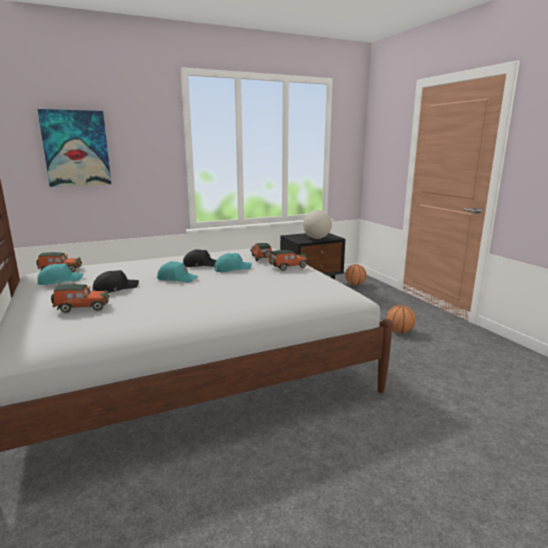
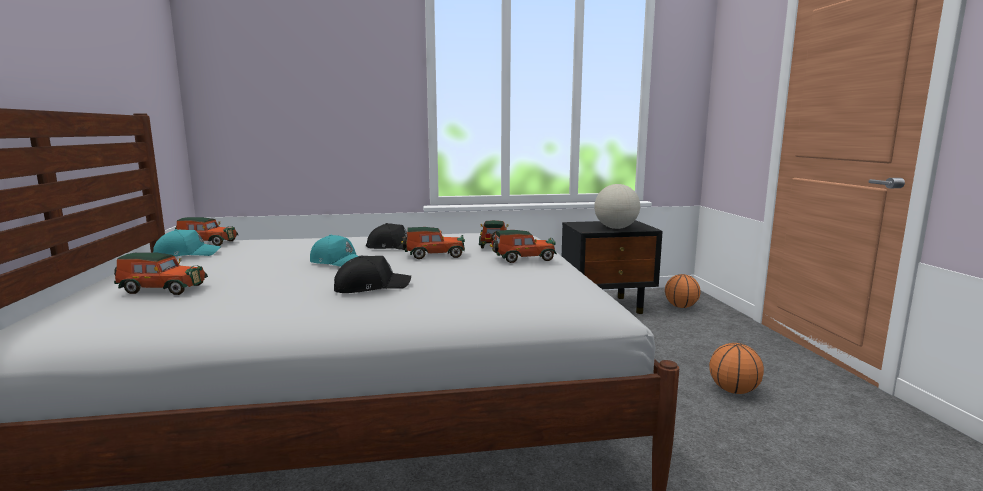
camera: 15 degrees right, 5 degrees down
(76, 148) = (279, 89): picture -> none
(115, 288) = (238, 269): black cap -> black cap (371, 287)
(232, 269) = (433, 255): turquoise cap -> toy car

